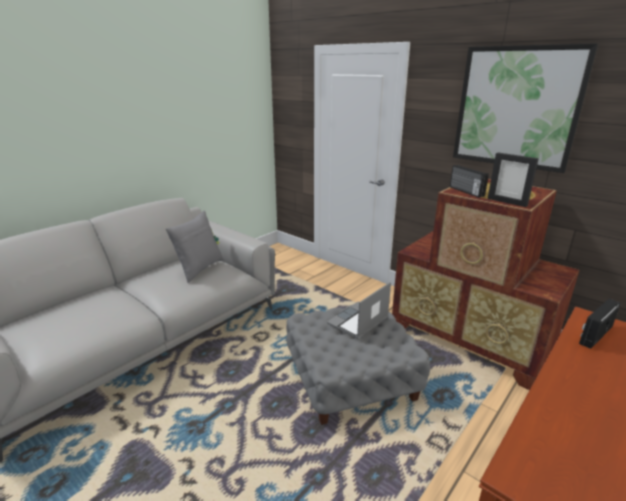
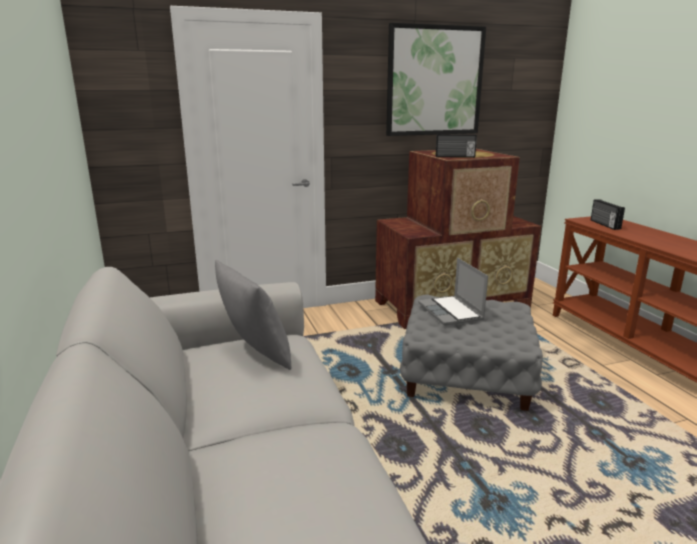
camera: 60 degrees left, 5 degrees down
(507, 202) = (494, 156): picture frame -> none

